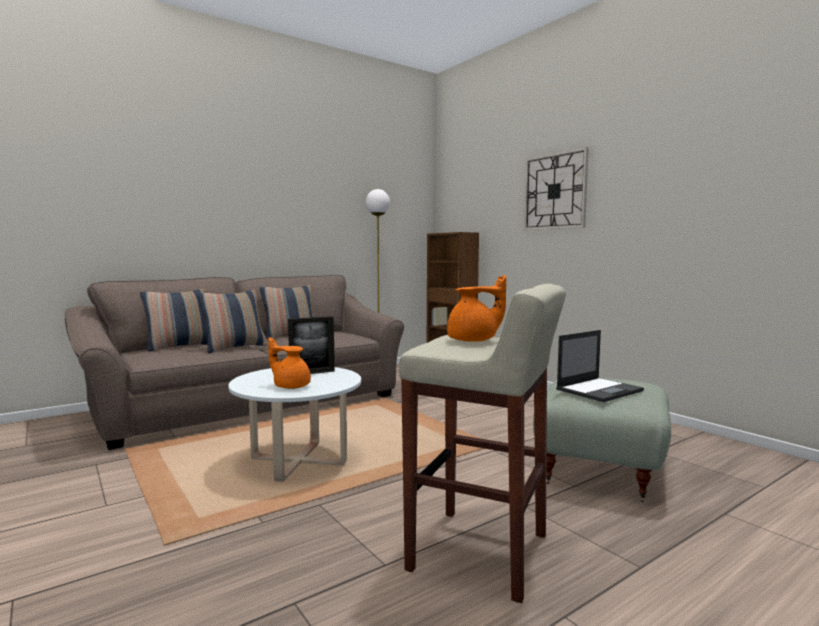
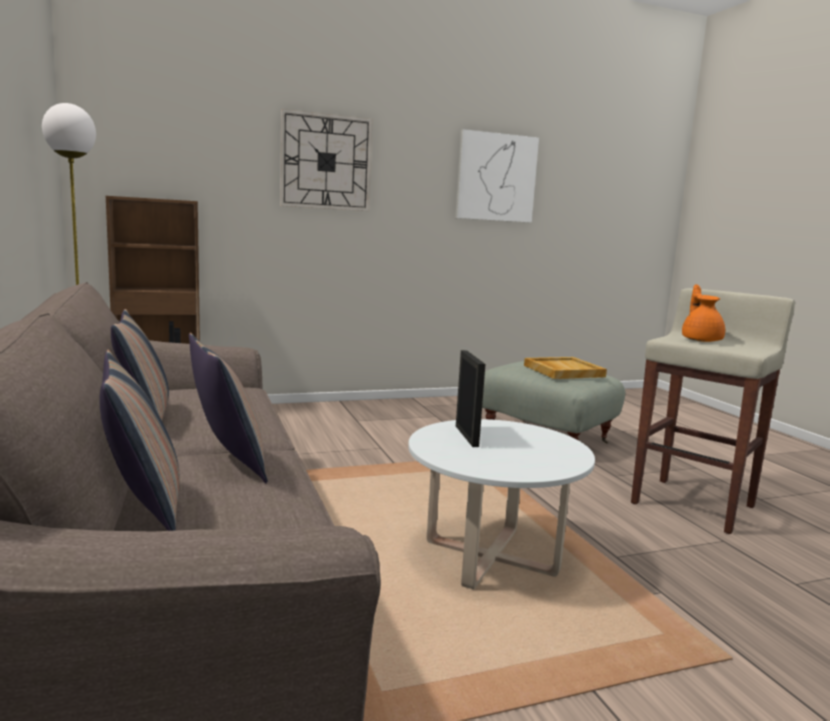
camera: 75 degrees left, 5 degrees up
(291, 386) = (539, 450): orange teapot -> none
(600, 390) = (563, 371): laptop -> beige tray
(722, 172) = (496, 177): none -> picture

